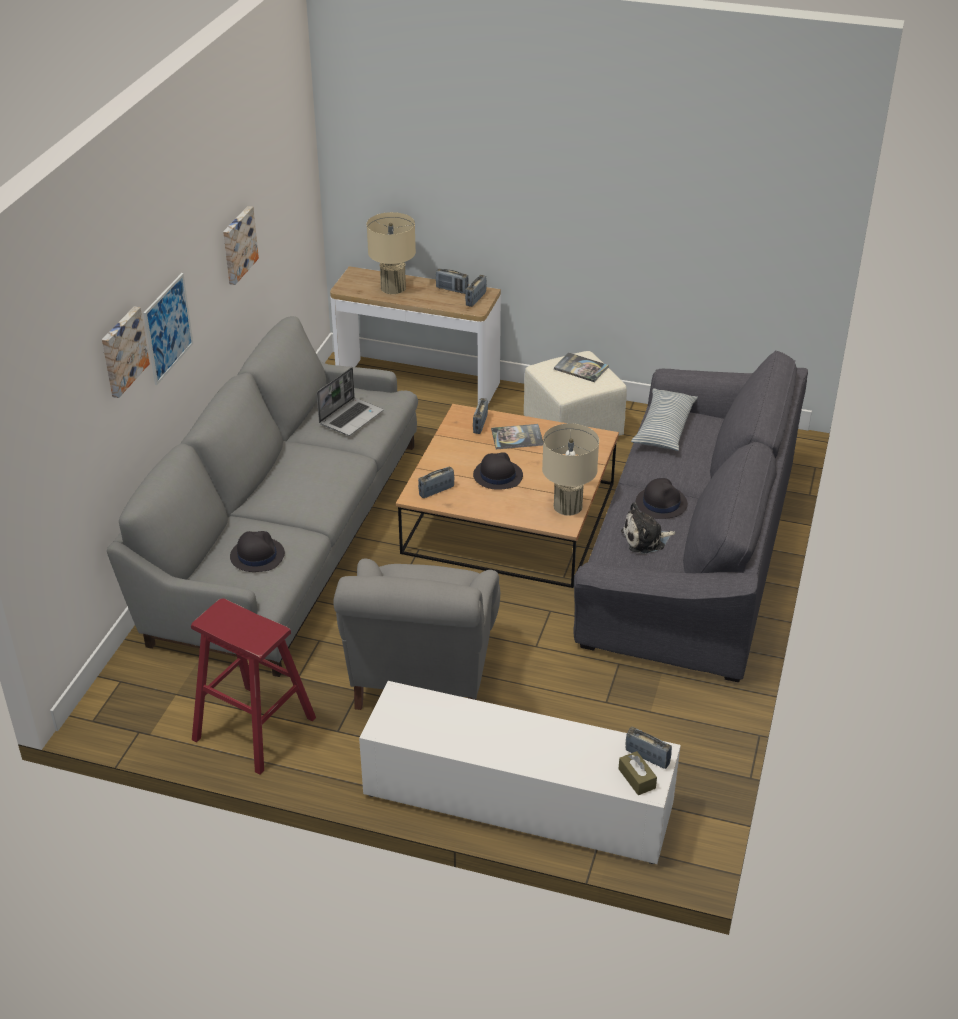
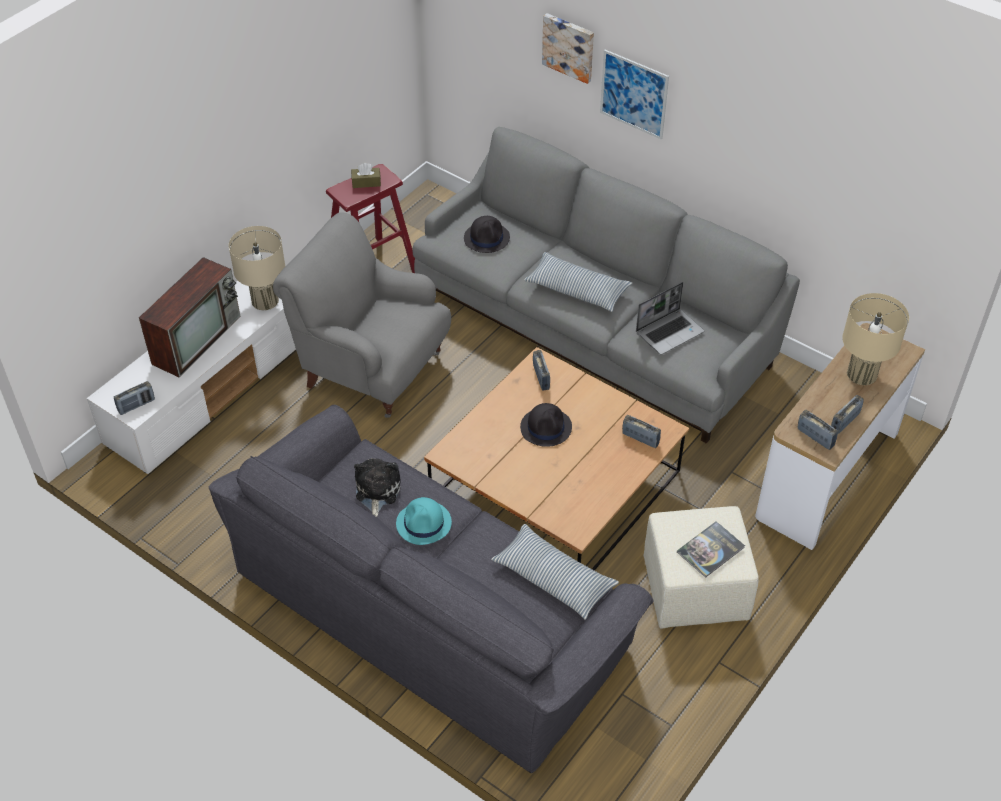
camera: 110 degrees right, 10 degrees up
(238, 244) = (770, 145): picture -> none
(316, 478) = (577, 289): none -> pillow
(351, 417) = (669, 332): laptop -> laptop turned 90 degrees counterclockwise
(517, 437) = (605, 461): book -> none
(518, 746) = (197, 338): none -> television
(568, 506) = (472, 465): beige table lamp -> beige table lamp (265, 300)
(636, 778) = (121, 392): brown tissue box -> brown tissue box (366, 182)
(661, 503) = (424, 523): black hat -> turquoise hat

